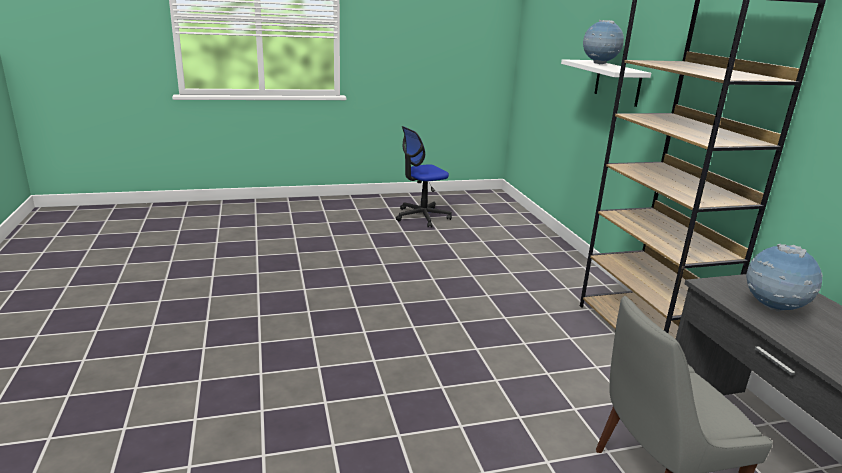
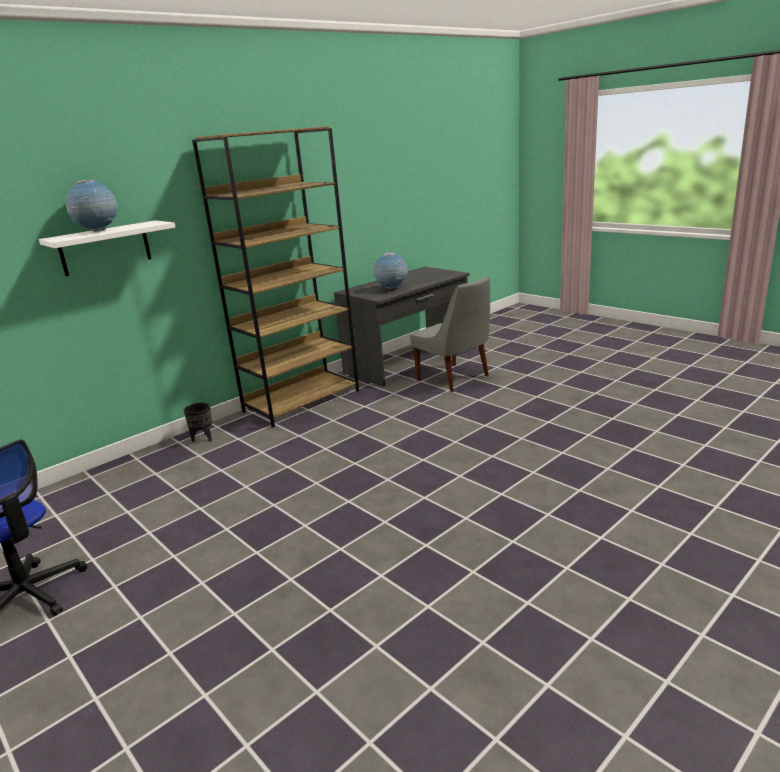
camera: 115 degrees left, 0 degrees up
(580, 276) = (203, 439): none -> black planter

